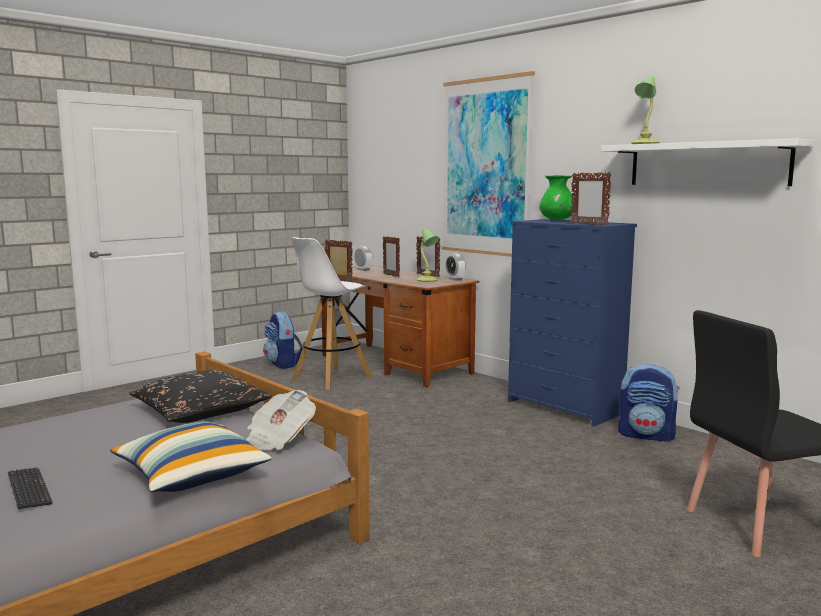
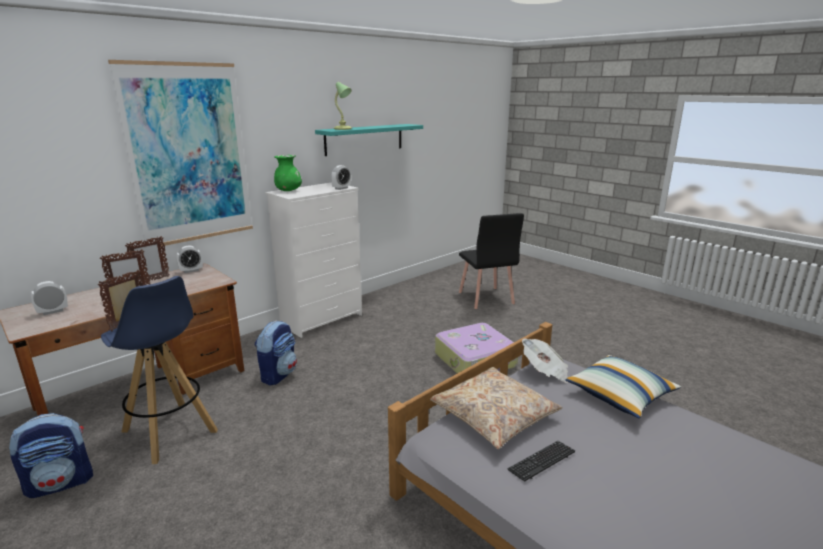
camera: 90 degrees left, 10 degrees up
(29, 490) = (692, 463): keyboard -> keyboard (541, 461)
(200, 411) = (494, 415): black pillow -> beige pillow
(331, 378) = (170, 431): white stool -> blue stool
(427, 280) = (187, 281): table lamp -> none
(468, 499) = (476, 360): none -> suitcase
(565, 408) = (323, 319): blue dresser -> white dresser
(589, 224) = (341, 188): picture frame -> alarm clock
(646, 435) = (379, 303): backpack -> backpack (278, 374)
(707, 164) = (364, 139): white shelf -> turquoise shelf

